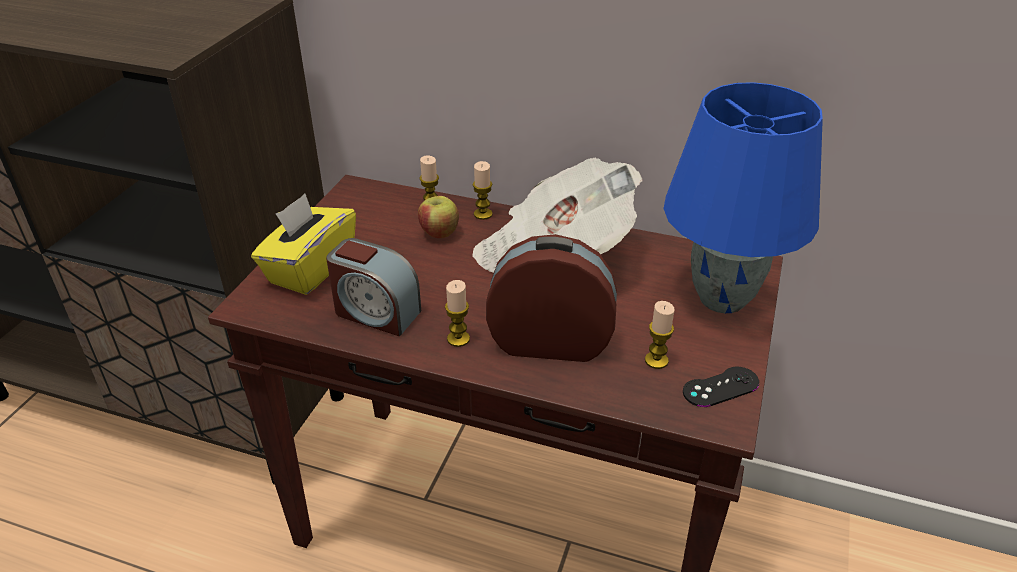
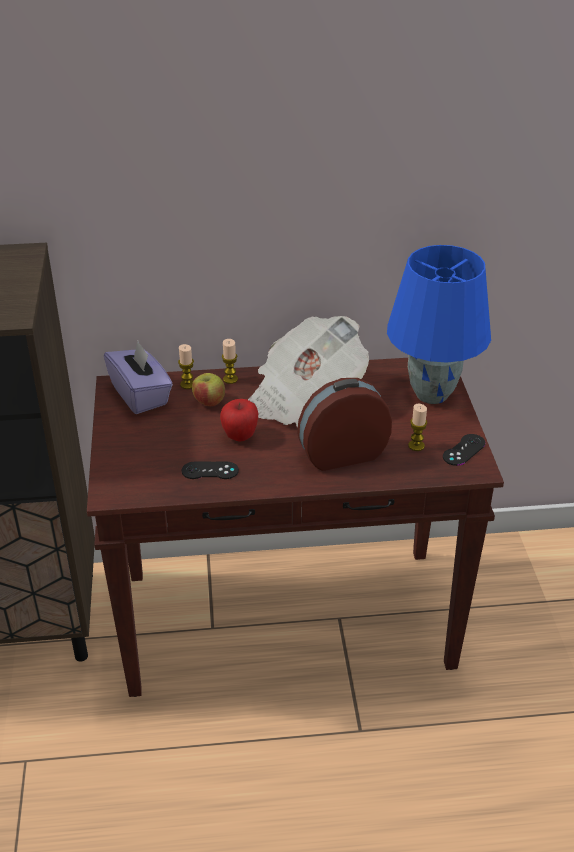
camera: 25 degrees left, 0 degrees up
(310, 268) = (134, 455): yellow tissue box -> none
(372, 206) = (141, 395): none -> purple tissue box
(376, 312) = (210, 471): alarm clock -> black game controller
(442, 282) = (240, 436): none -> apple
(458, 339) = (281, 471): candle -> none

